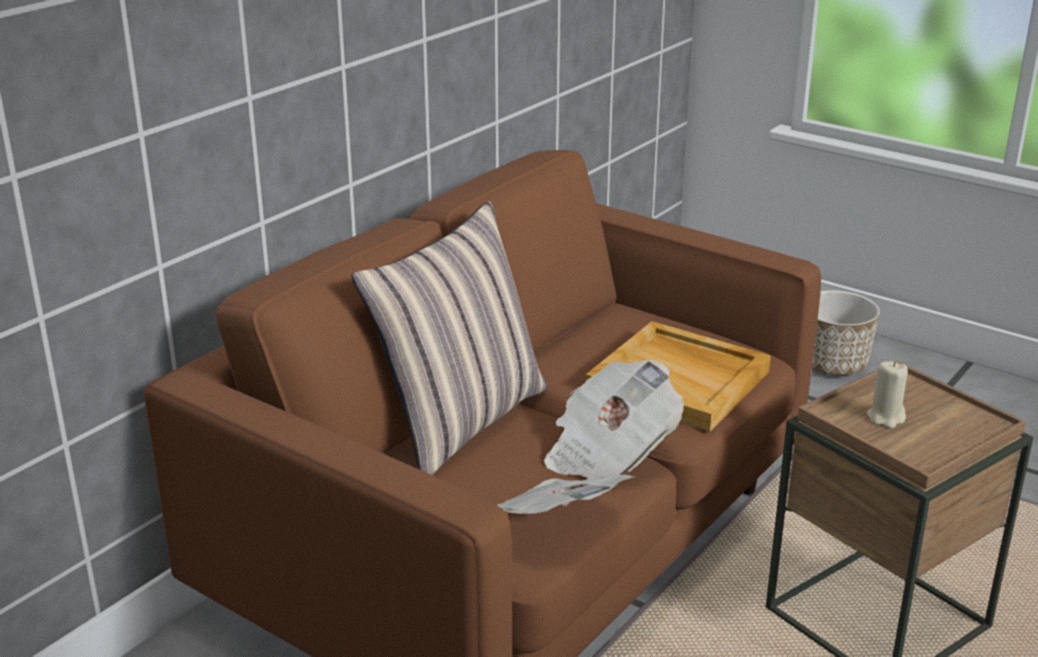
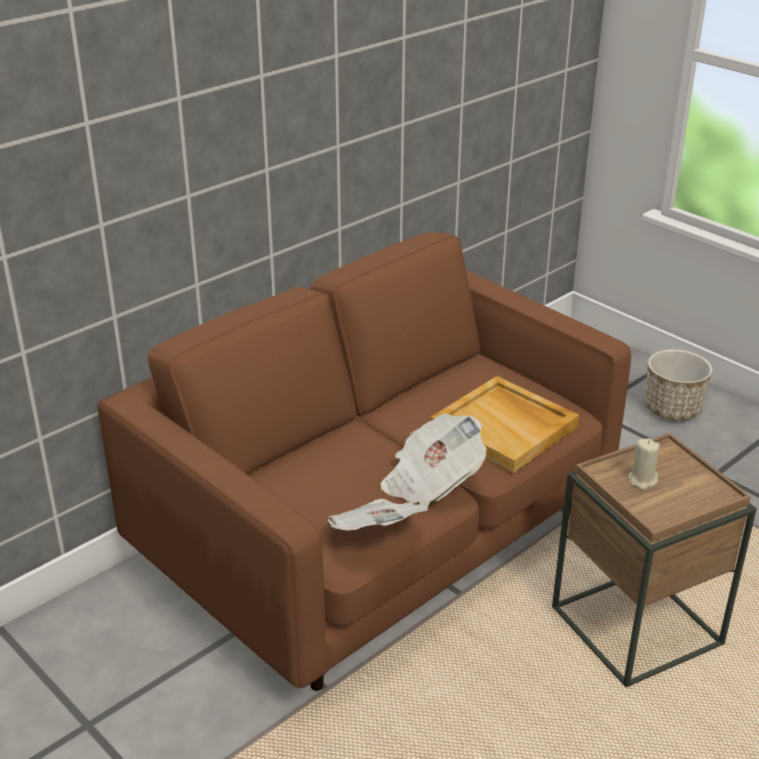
camera: 10 degrees right, 5 degrees up
(460, 420) = (330, 443): pillow -> none

